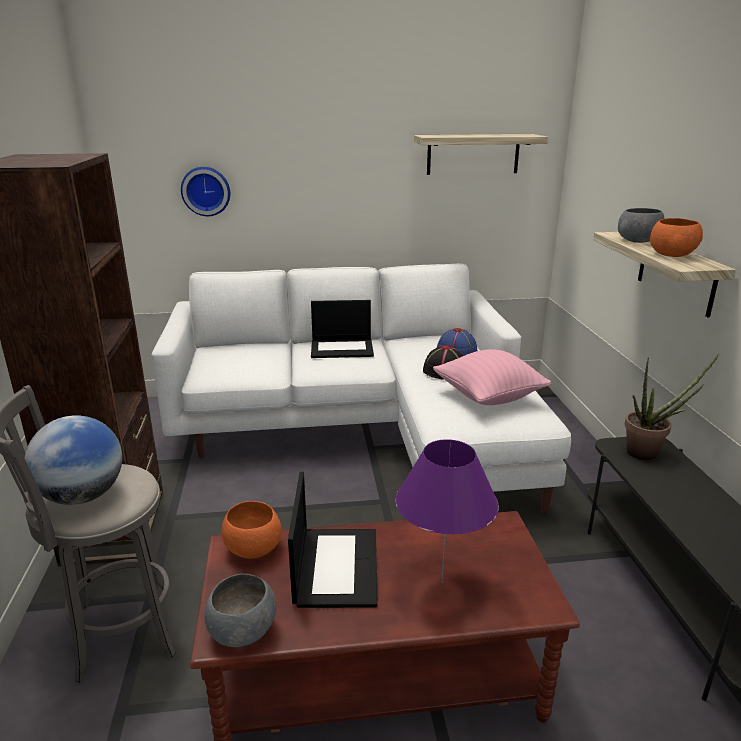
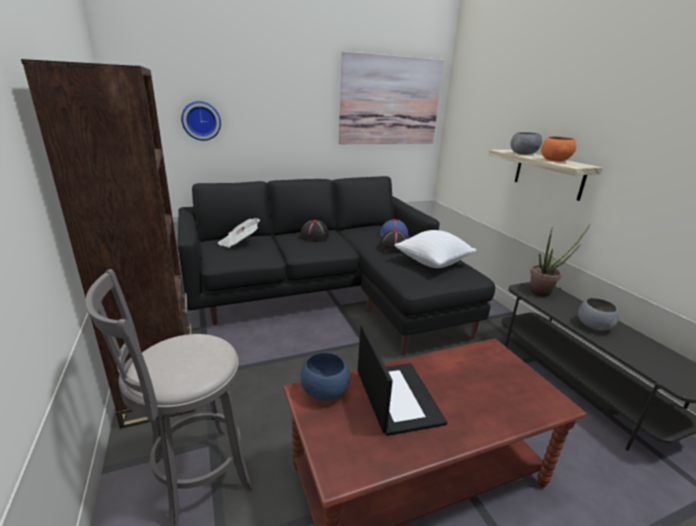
camera: 15 degrees left, 0 degrees up
(82, 496) = (173, 366): globe -> none
(239, 353) = (239, 243): none -> newspaper
(241, 631) = (352, 465): grey bowl -> grey bowl (593, 326)
(254, 549) = (325, 391): orange bowl -> blue bowl
(342, 348) = (314, 236): laptop -> black hat
(364, 432) = (330, 296): white sofa -> black sofa
(441, 582) = (479, 397): purple table lamp -> none
(473, 154) = (390, 101): shelf -> picture
(488, 397) = (432, 263): pink pillow -> white pillow

